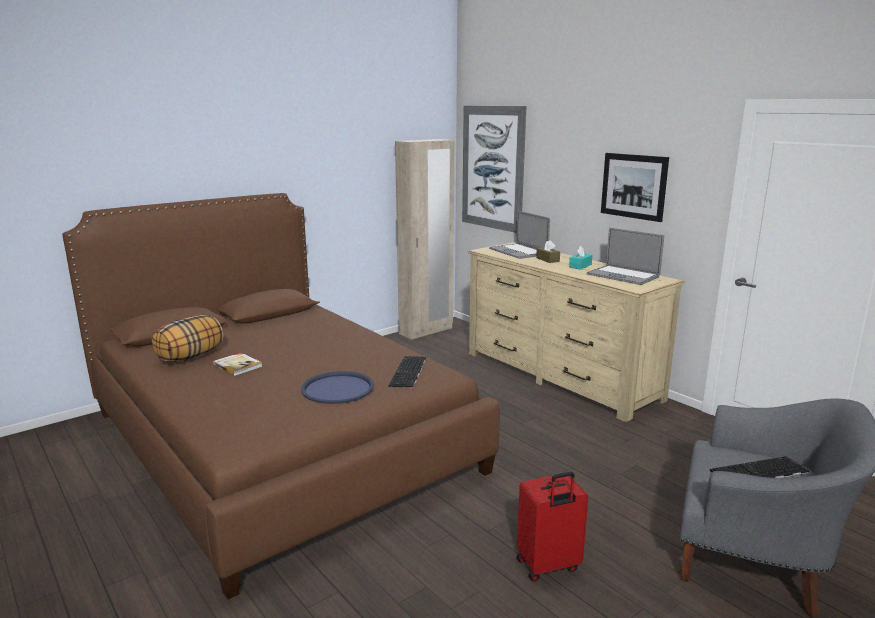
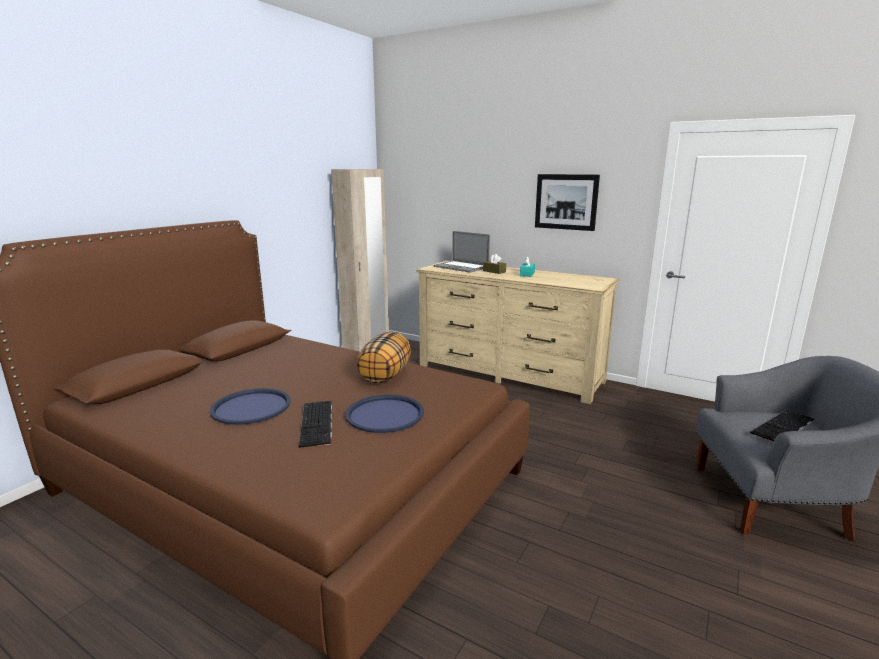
camera: 20 degrees left, 0 degrees up
(190, 357) = (183, 406): pillow -> pillow (385, 376)
(238, 366) = (251, 407): book -> blue tray
(409, 372) = (440, 387): keyboard -> keyboard (317, 423)
(492, 168) = (419, 194): picture -> none
(548, 566) = (636, 550): red suitcase -> none
(622, 275) = (570, 278): laptop -> none

